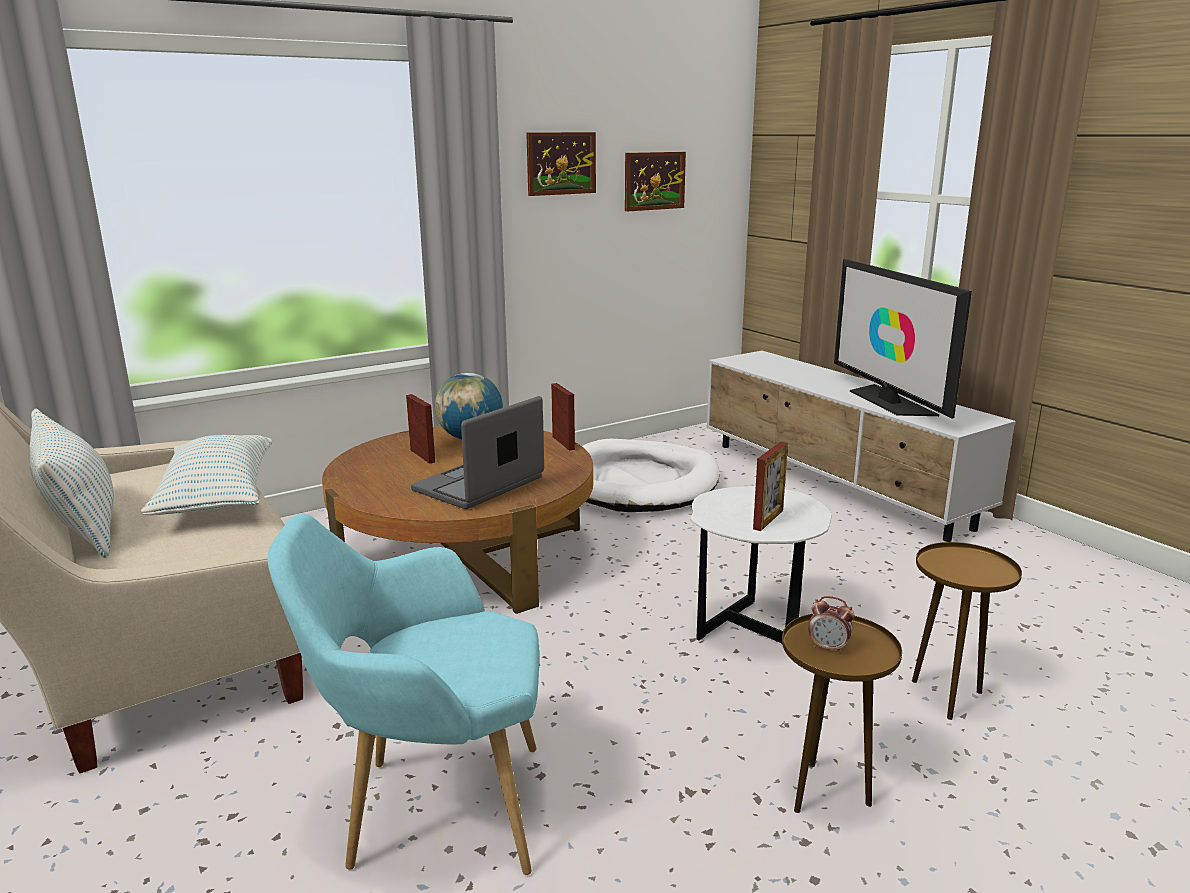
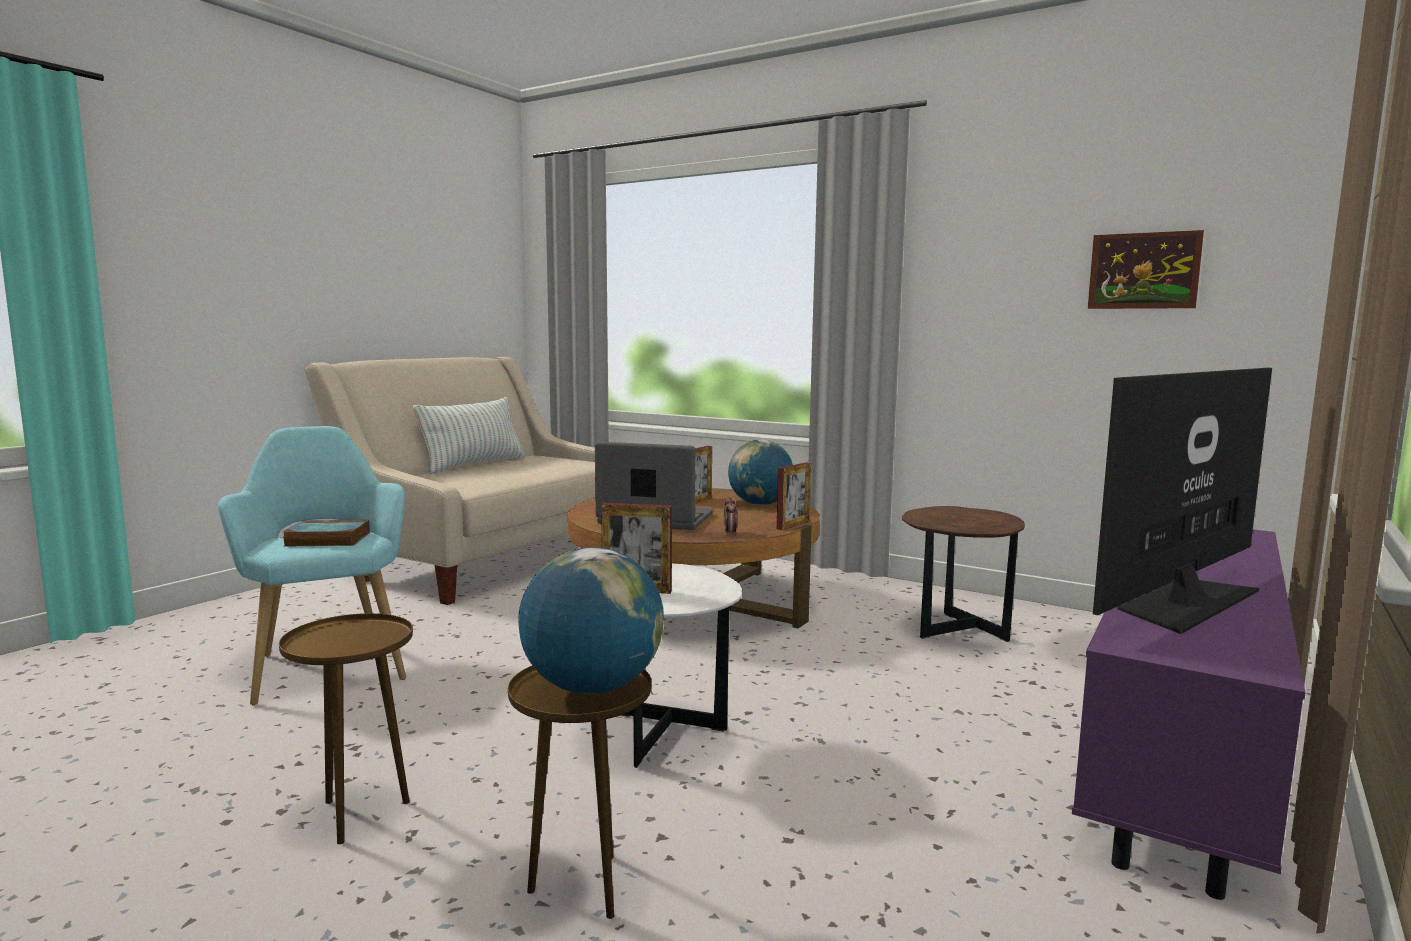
camera: 65 degrees right, 10 degrees down
(217, 498) = (533, 472): pillow -> none
(471, 646) = (325, 539): none -> book
(561, 163) = (996, 250): picture -> none
(638, 483) = (956, 632): white dog bed -> brown side table
(828, 648) = (345, 635): alarm clock -> alarm clock (730, 533)
(835, 484) = (1180, 744): white tv stand -> purple tv stand
(969, 563) = (592, 687): none -> globe

